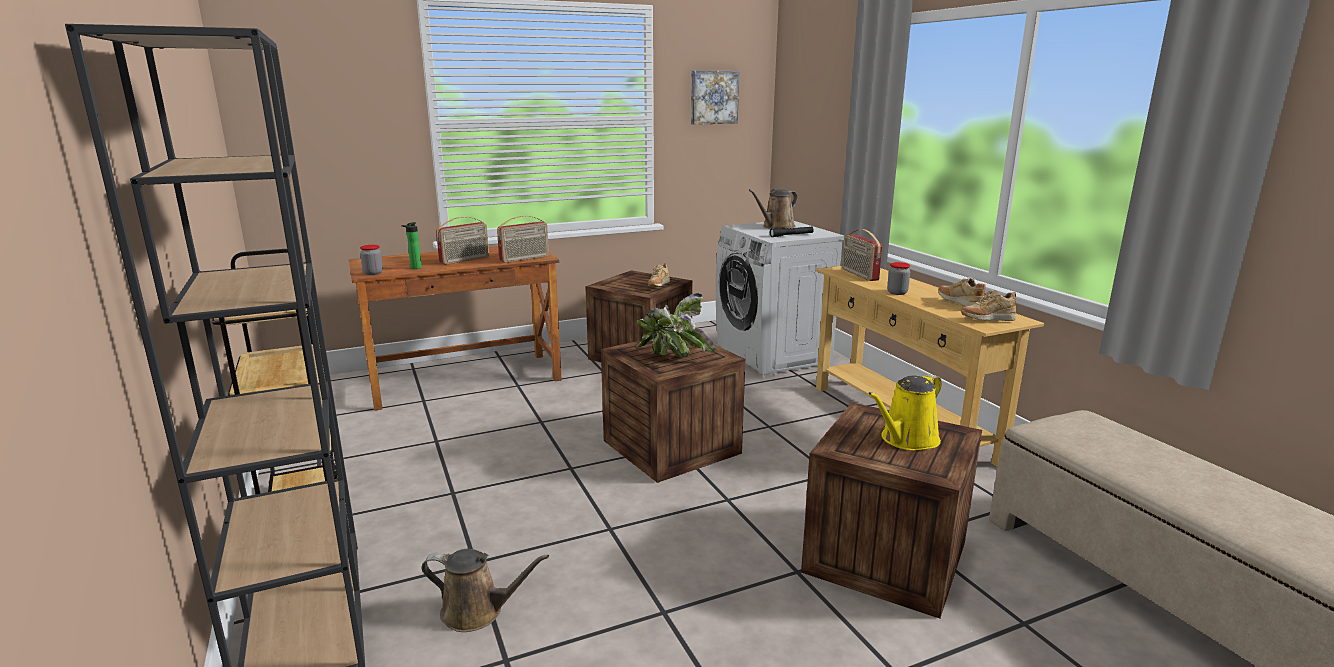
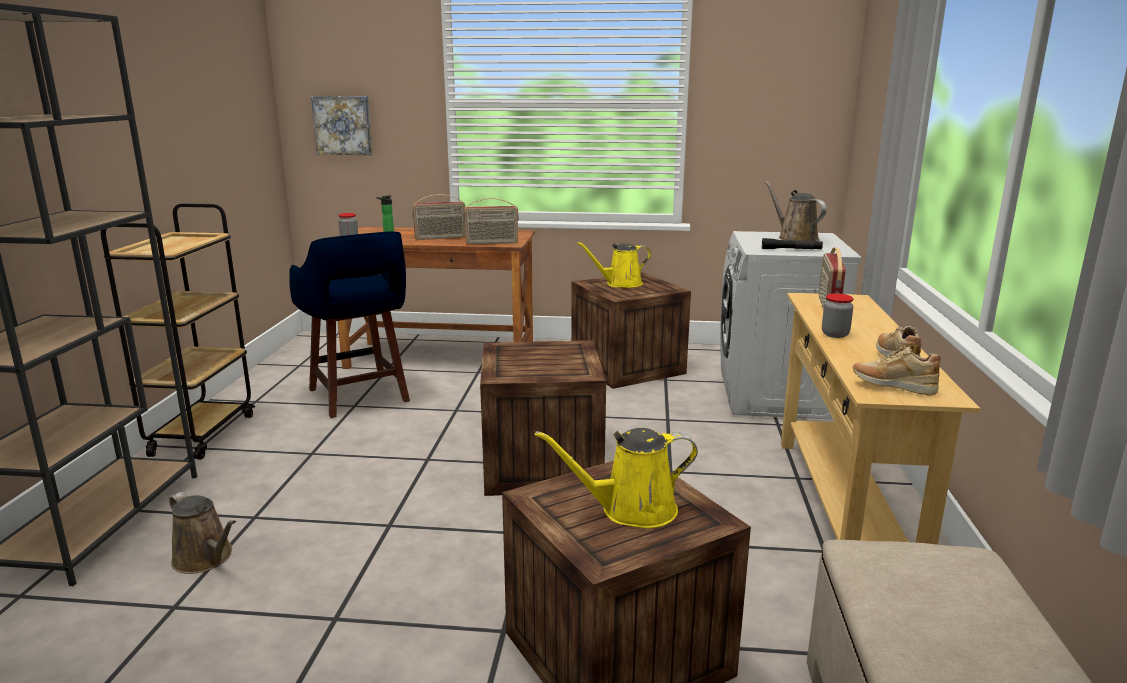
camera: 30 degrees right, 0 degrees up
(431, 432) = (359, 397): none -> blue stool
(630, 282) = (620, 284): none -> yellow watering can
(658, 286) = (643, 292): beige shoe -> none
(672, 358) = (533, 365): potted plant -> none
(713, 97) = (769, 78): picture -> picture (343, 125)
(776, 226) = (795, 238): brown watering can -> brown watering can turned 75 degrees clockwise

